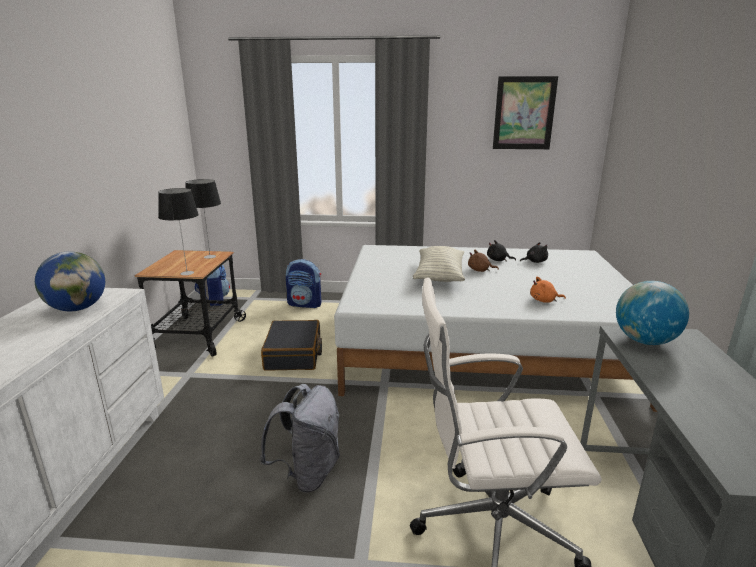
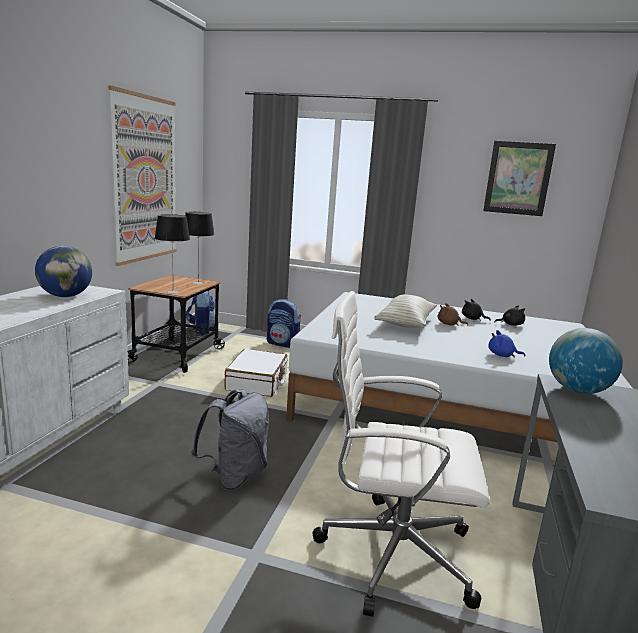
camera: 10 degrees right, 5 degrees down
(133, 150) = (145, 179): none -> picture
(294, 354) = (257, 382): black suitcase -> white suitcase
(544, 301) = (502, 355): orange plush toy -> blue plush toy

